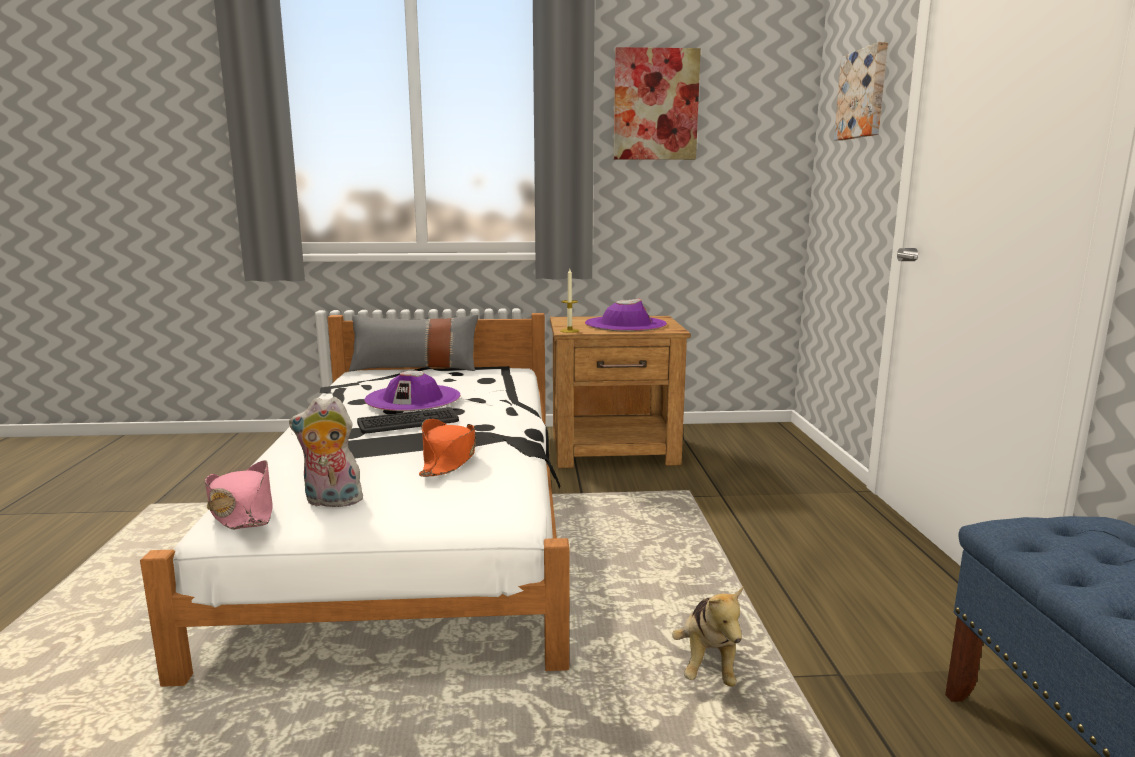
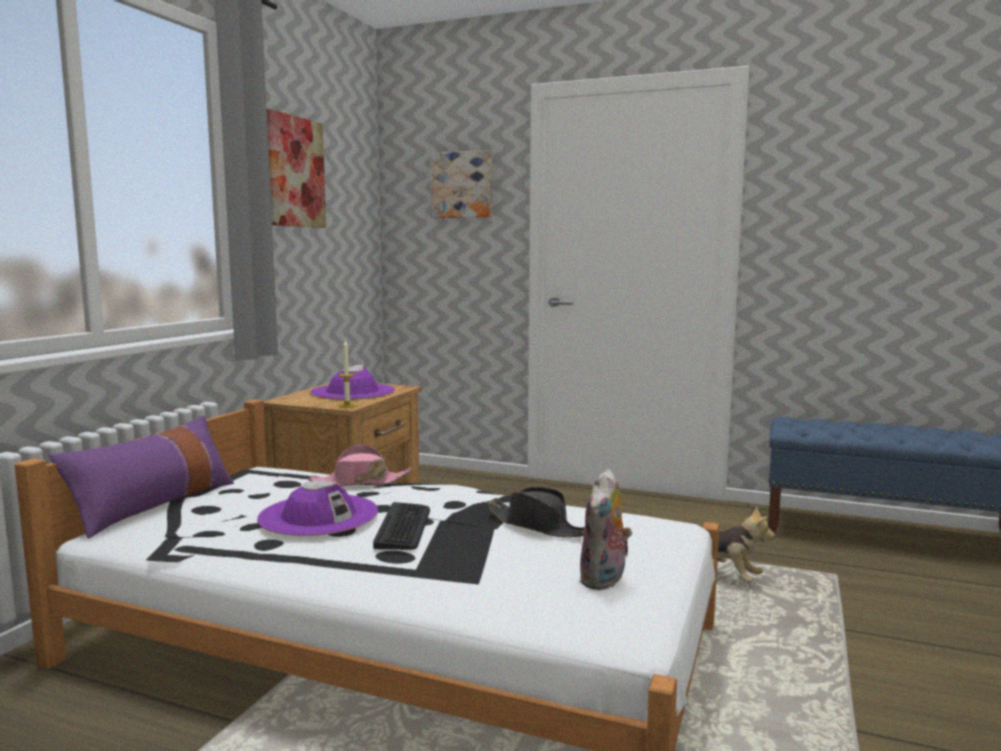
camera: 65 degrees left, 5 degrees down
(242, 511) = (602, 622): pink hat -> pink hat (360, 482)
(415, 368) = (154, 505): grey pillow -> purple pillow
(449, 460) = (537, 525): orange hat -> black hat

